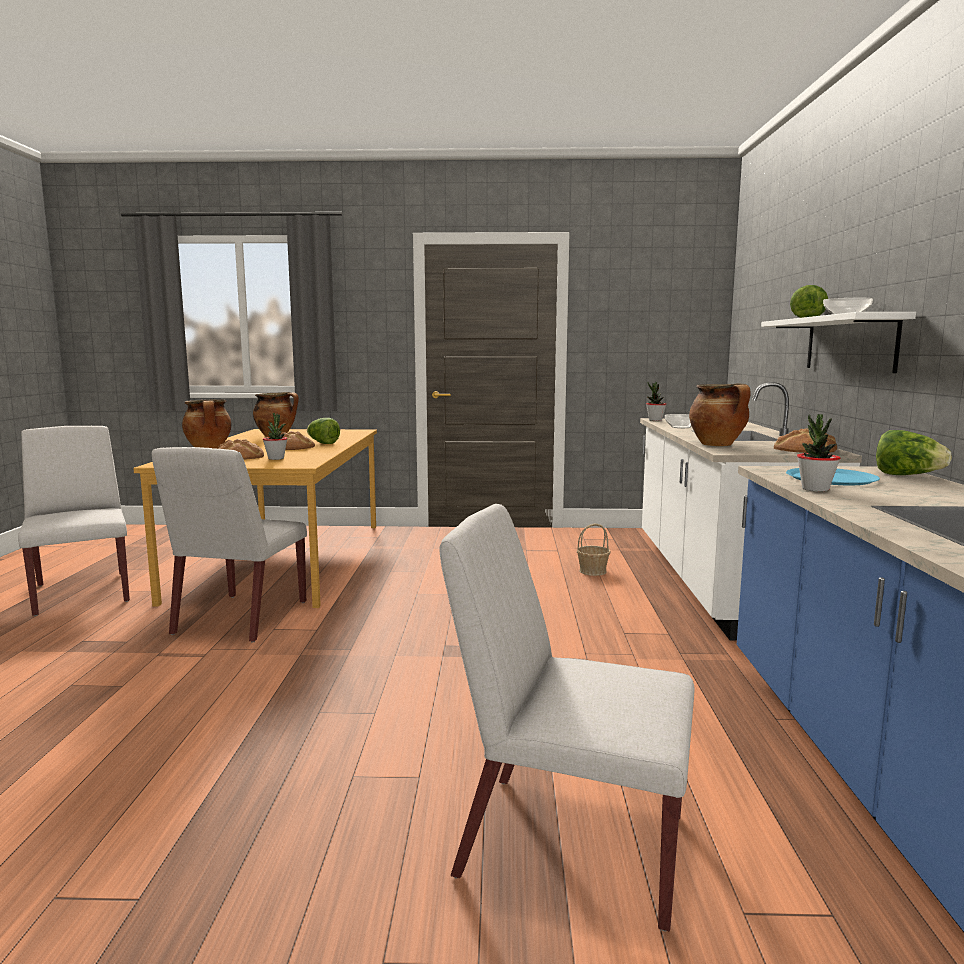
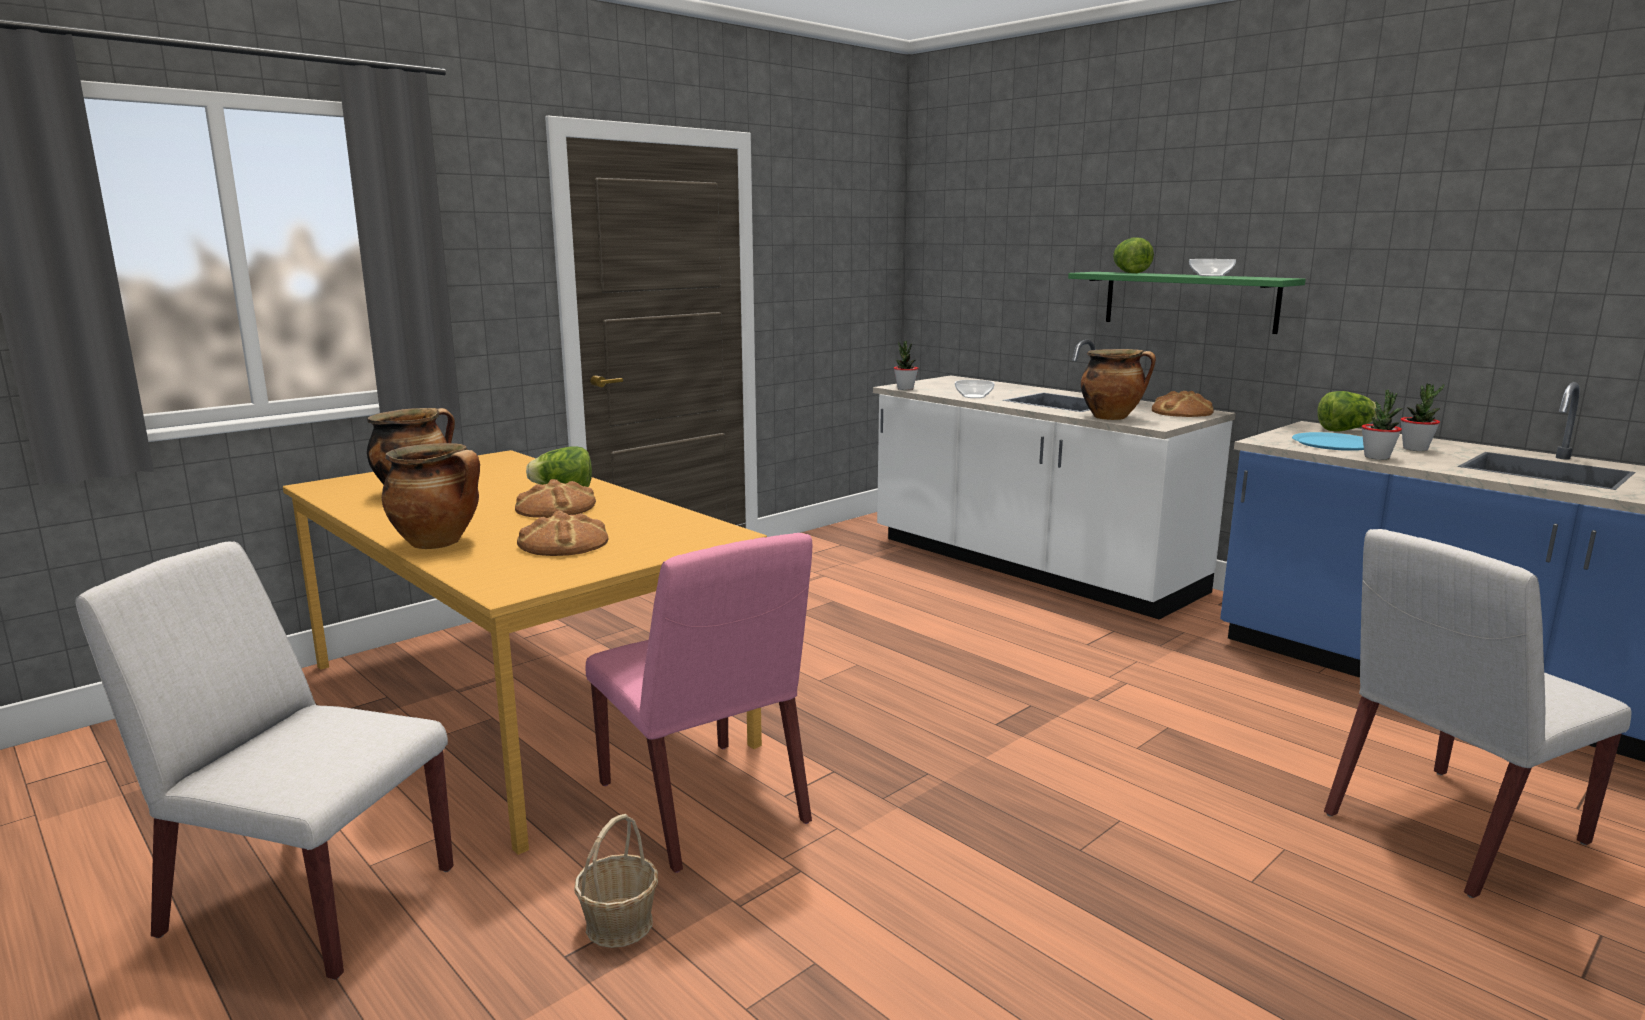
camera: 45 degrees left, 5 degrees up
(240, 618) = (703, 804): white chair -> pink chair
(276, 458) = (636, 533): potted plant -> potted plant (1415, 449)
(593, 571) = (913, 589): basket -> basket (620, 924)
(849, 344) = (1189, 301): white shelf -> green shelf

